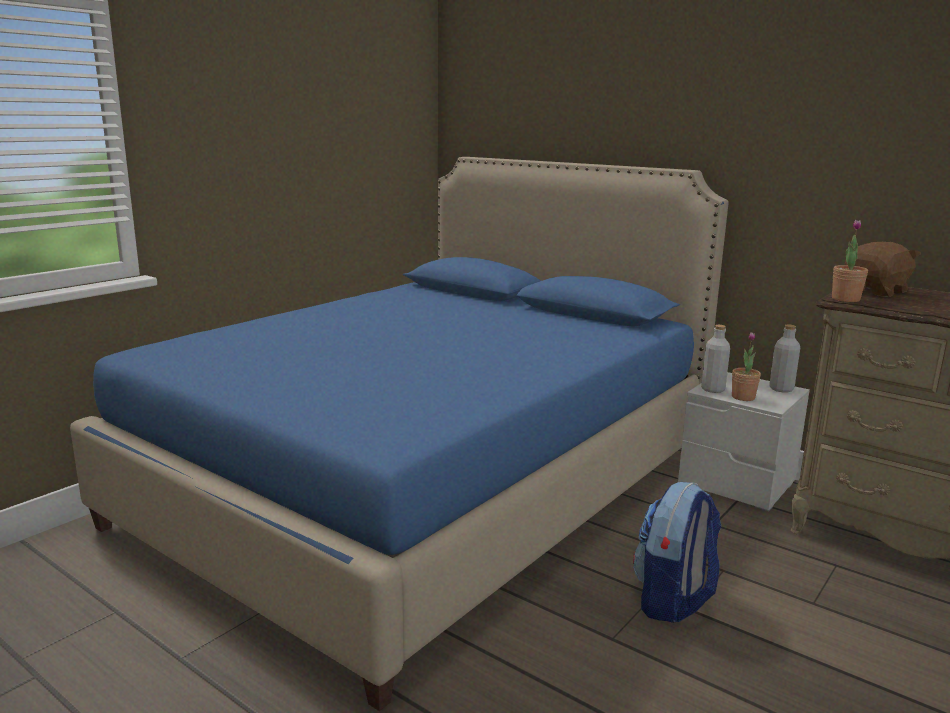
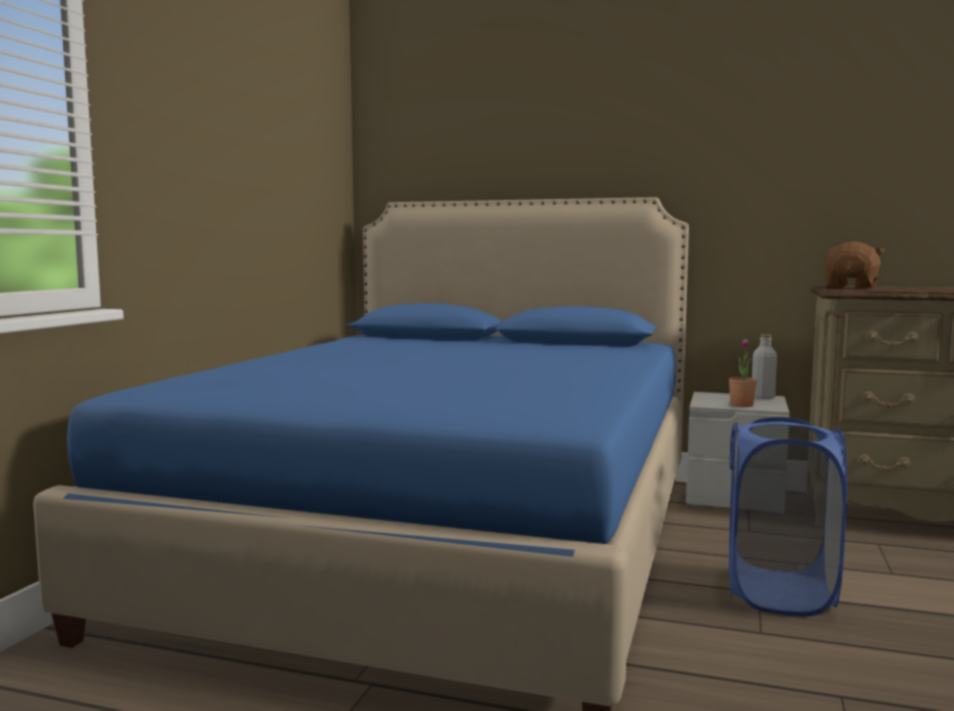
camera: 20 degrees left, 10 degrees down
(673, 600) = (779, 593): backpack -> blue laundry basket
(712, 389) = (708, 403): grey bottle -> none
(845, 299) = (844, 290): potted plant -> none

